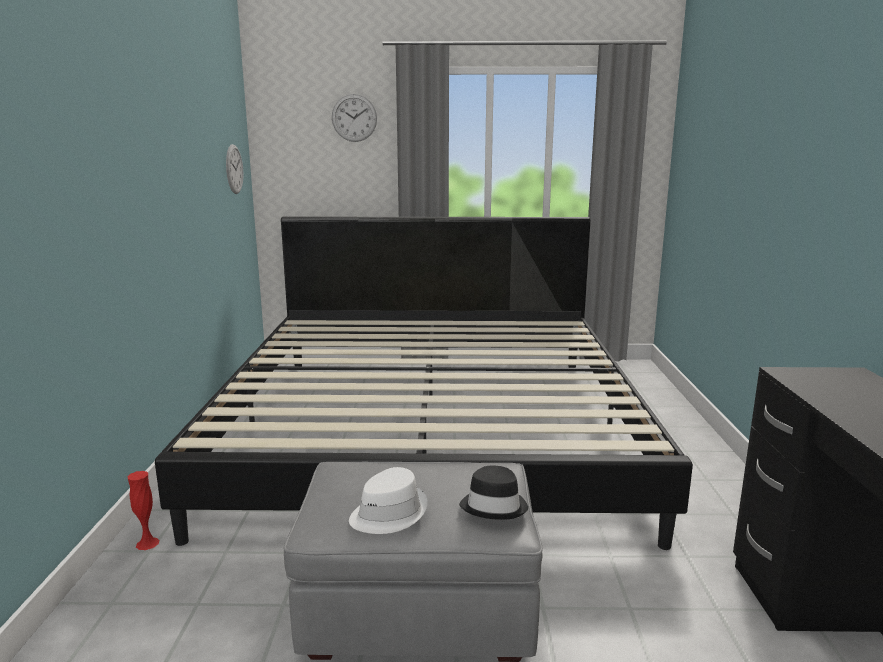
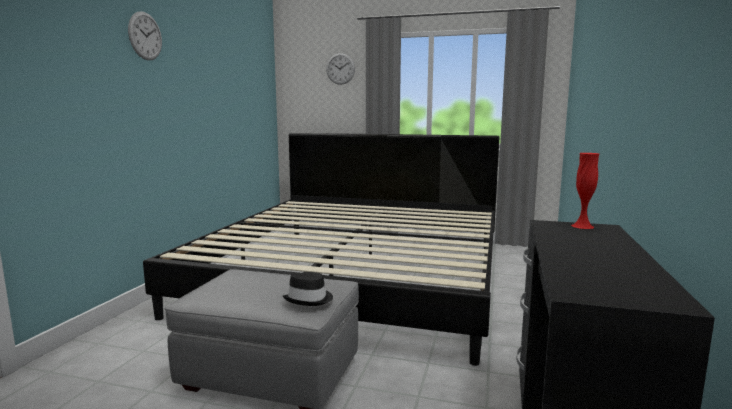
camera: 15 degrees right, 5 degrees down
(147, 543) = (140, 316): red vase -> red vase (582, 226)
(234, 169) = (259, 100): wall clock -> wall clock (145, 36)
(388, 513) = (238, 295): white hat -> none

